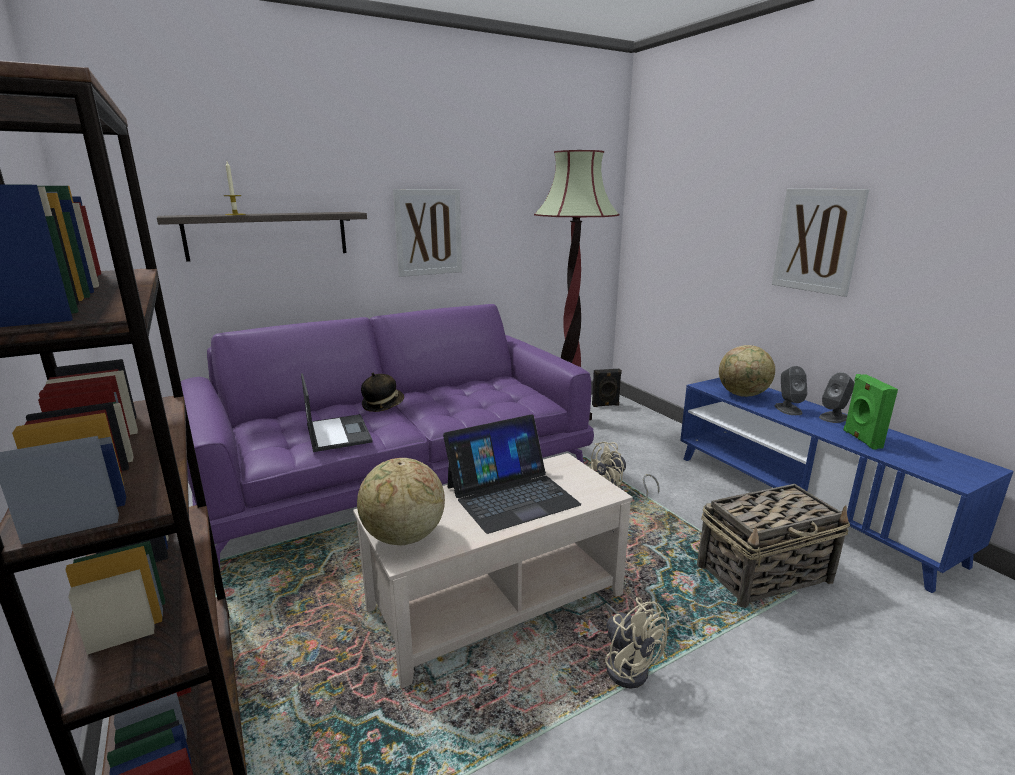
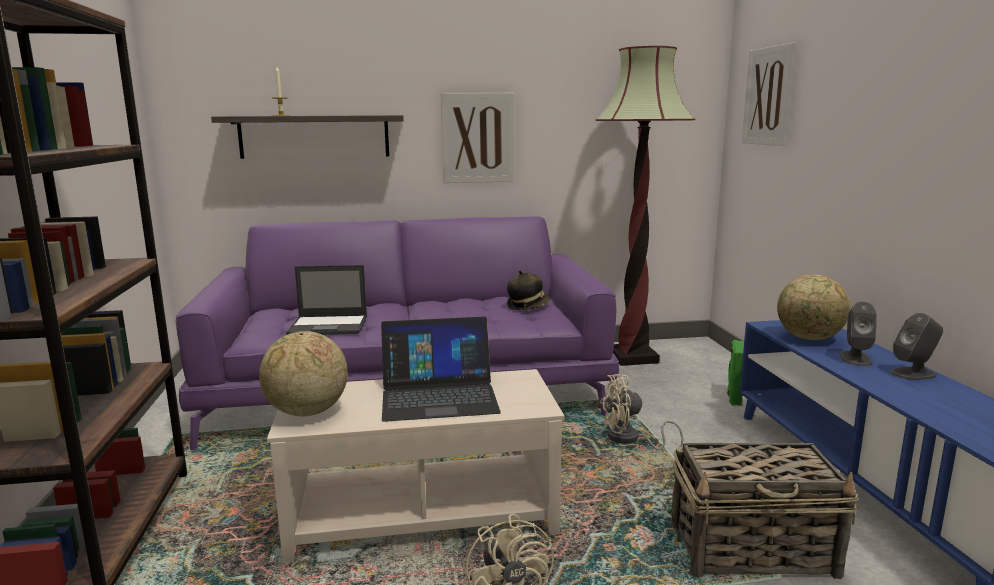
camera: 20 degrees right, 5 degrees down
(338, 433) = (329, 326): laptop -> laptop turned 90 degrees clockwise
(383, 405) = (392, 308): hat -> hat (528, 306)
(605, 405) = (688, 350): black speaker -> none
(817, 241) = (911, 143): picture -> picture (768, 96)
(861, 439) = (925, 400): green speaker -> green speaker (733, 397)

